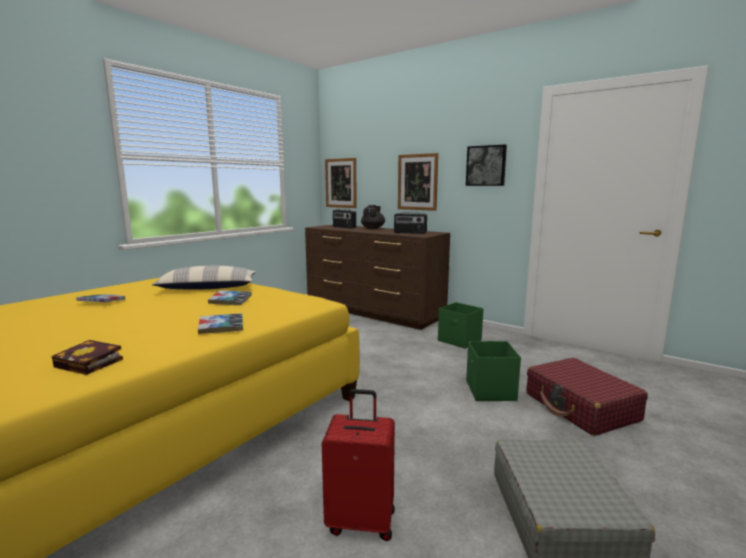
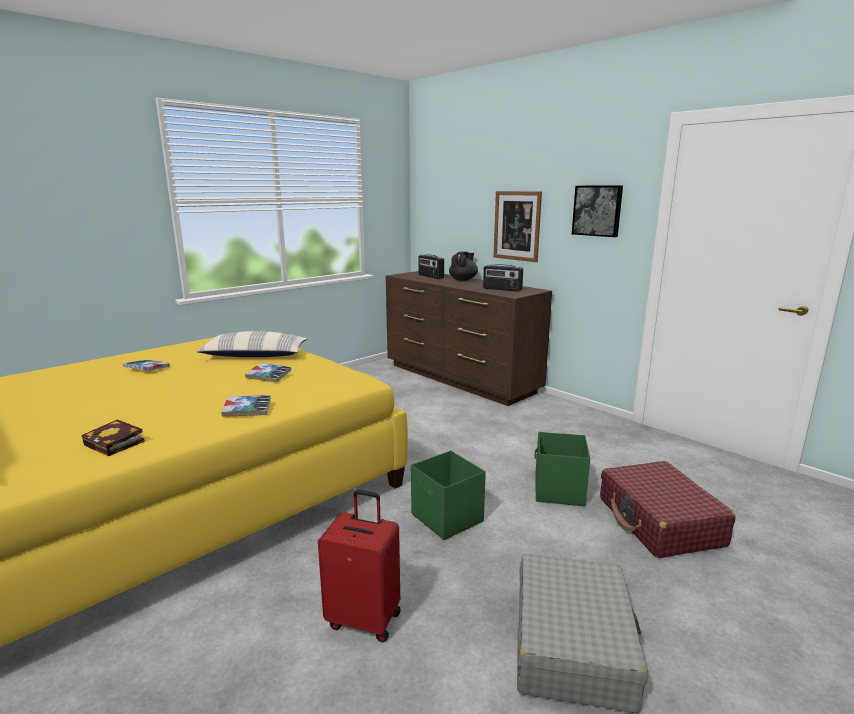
camera: 10 degrees right, 5 degrees up
(341, 183) = (431, 221): picture -> none
(460, 341) = (549, 424): green storage box -> green storage box (447, 518)

